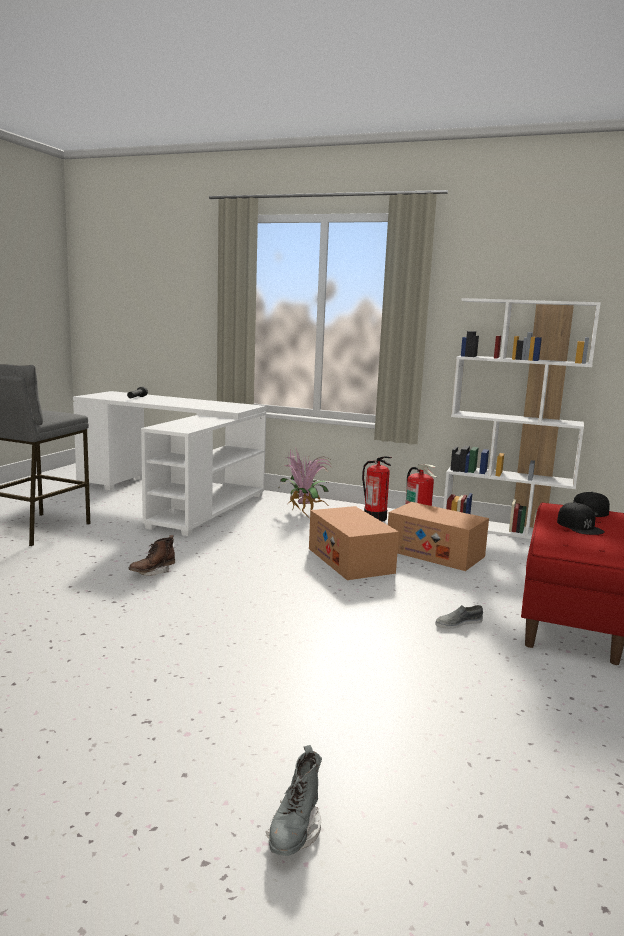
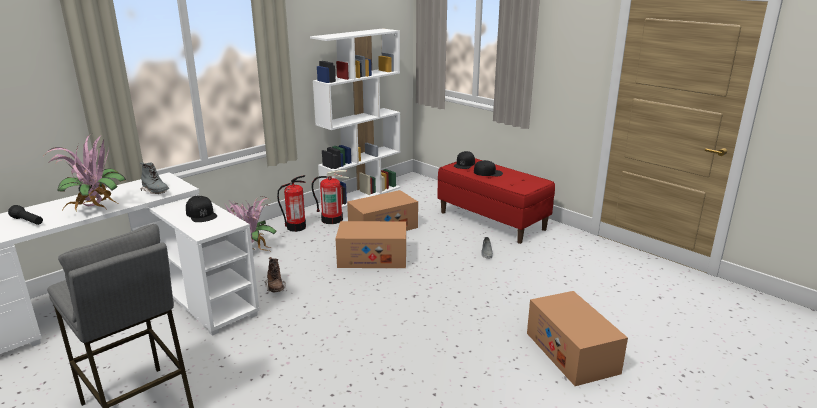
camera: 65 degrees left, 10 degrees up
(152, 572) = (332, 346): brown boot -> brown boot (275, 288)
(165, 403) = (96, 211): none -> potted plant
(196, 423) = (201, 214): none -> black cap
(217, 722) = (571, 352): none -> cardboard box
(294, 832) = (663, 347): grey boot -> grey boot (156, 192)

